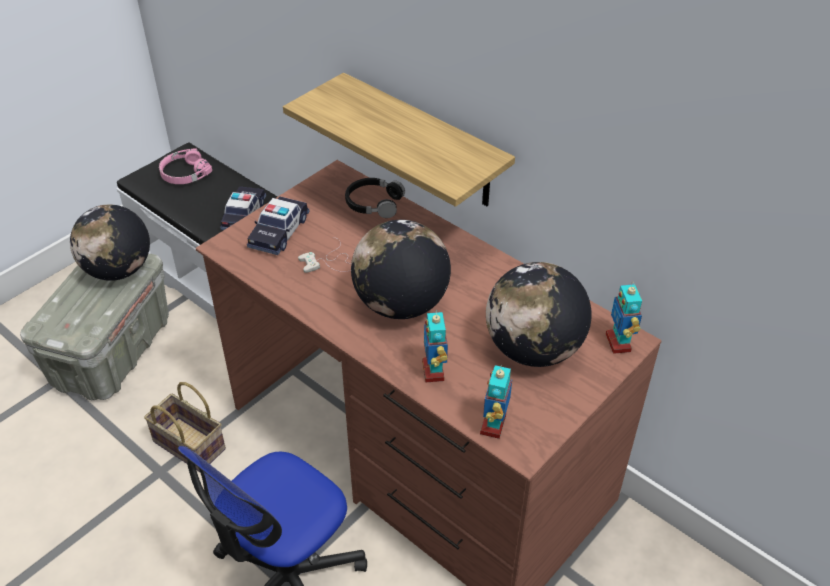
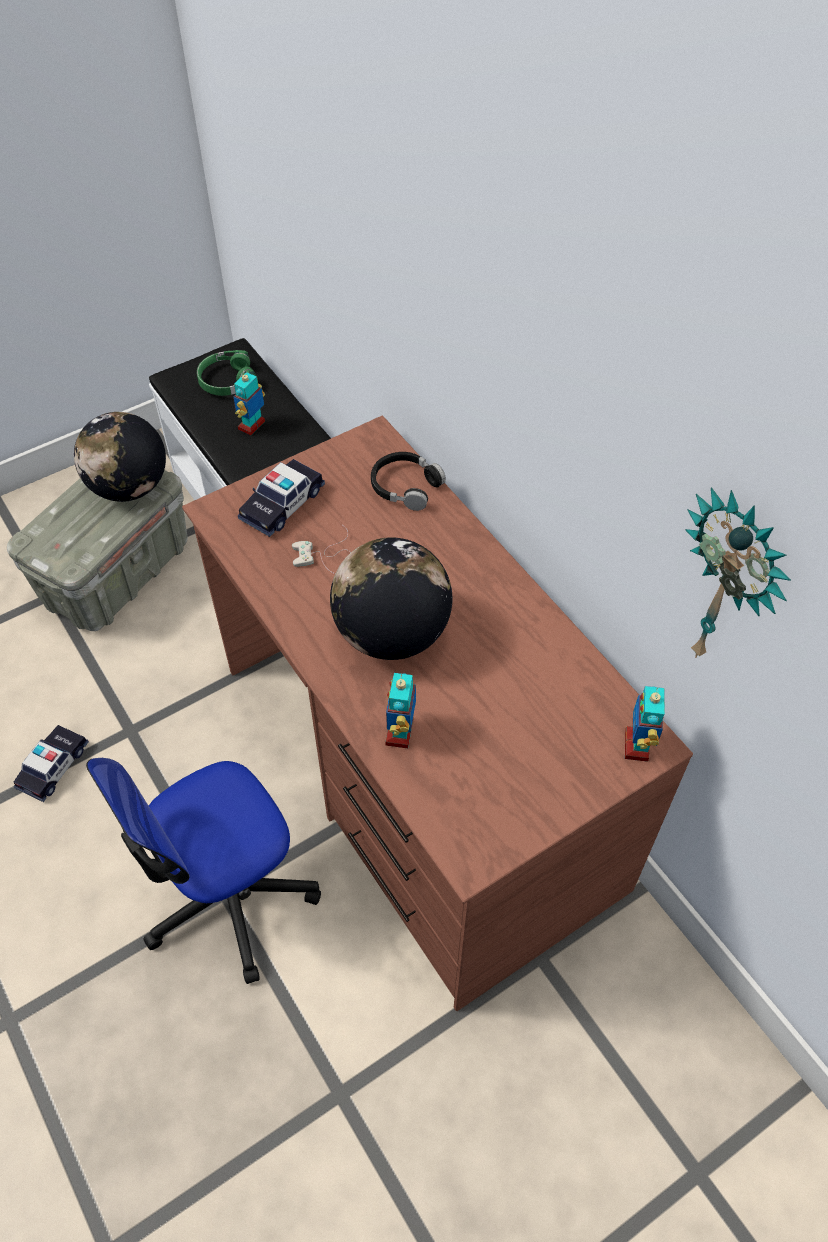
camera: 15 degrees right, 10 degrees up
(184, 173) = (226, 380): pink headphones -> green headphones
(187, 445) = (166, 706): basket -> none
(244, 215) = (278, 449): toy car -> toy car (53, 766)
(424, 142) = (471, 429): shelf -> none
(494, 425) = (446, 821): toy robot -> toy robot (252, 426)
(533, 349) = (528, 730): globe -> none
(674, 180) = (730, 583): none -> wall clock

